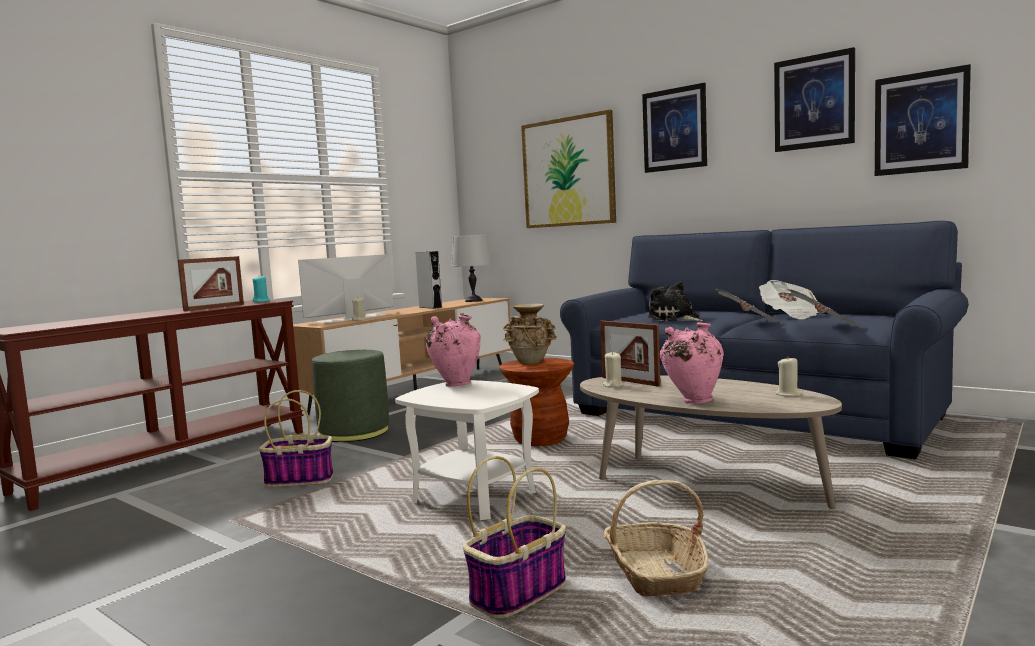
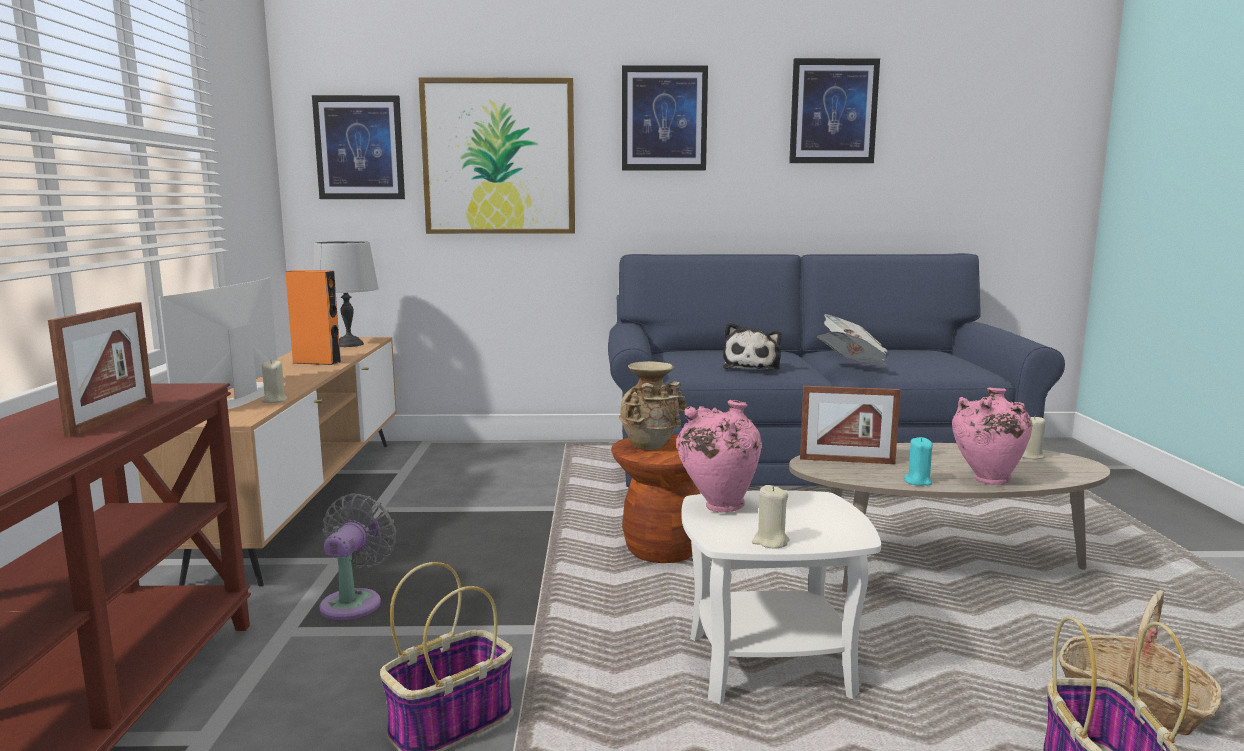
camera: 40 degrees left, 5 degrees up
(261, 301) = (159, 390): turquoise candle -> turquoise candle (917, 481)
(354, 432) = (354, 602): green ottoman -> grey fan
(430, 307) = (317, 362): grey speaker -> orange speaker
(613, 385) = (848, 470): beige candle -> beige candle (770, 542)
(675, 319) = (753, 367): plush toy -> plush toy turned 90 degrees counterclockwise
(824, 326) = (940, 370): newspaper -> none
(921, 123) = (935, 150): picture -> picture (359, 148)

